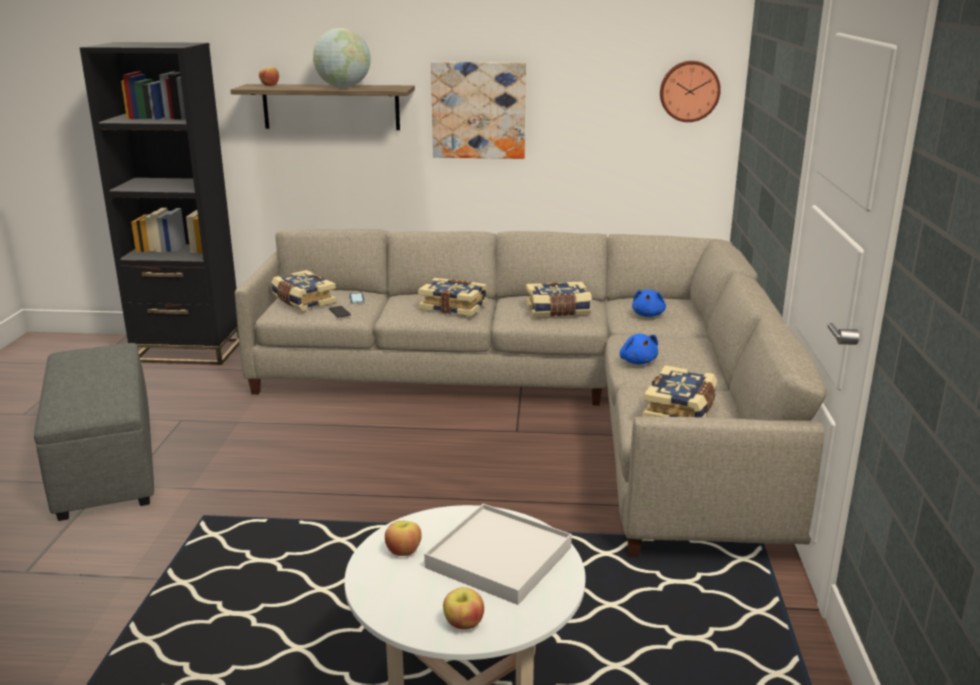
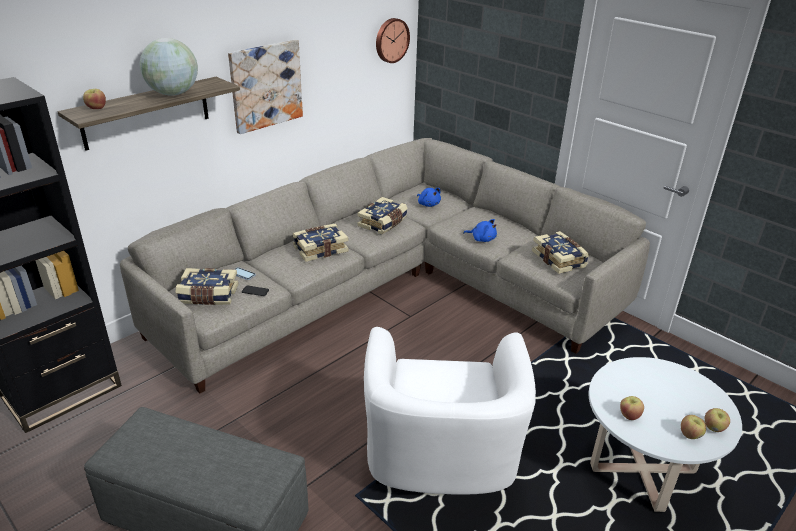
camera: 50 degrees left, 10 degrees up
(297, 544) = (440, 465): none -> white armchair
(421, 608) = (690, 435): none -> apple
(499, 558) = (660, 387): white tray -> none

